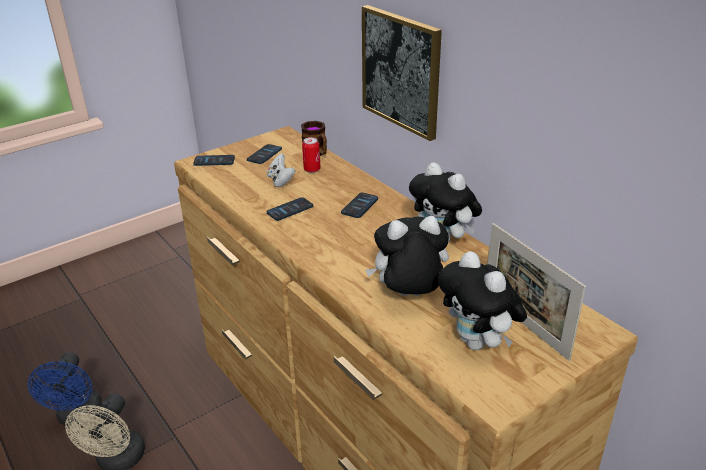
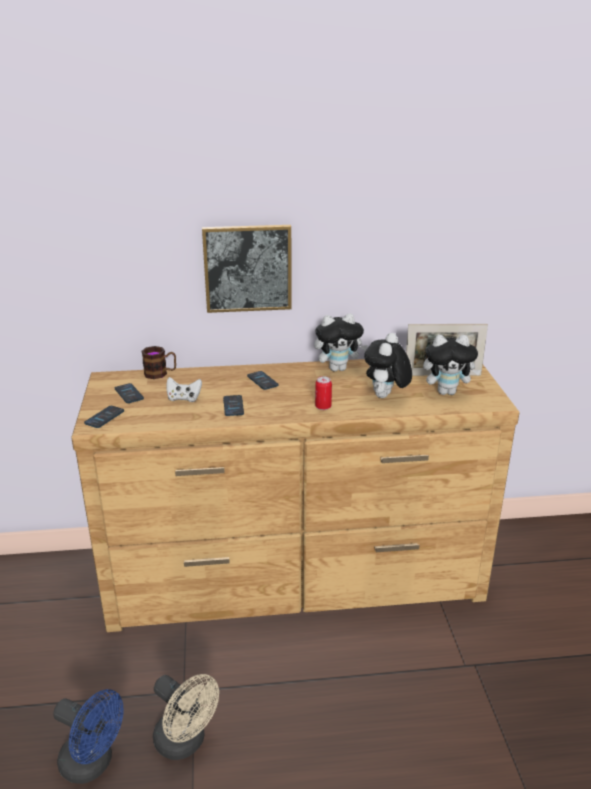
camera: 60 degrees left, 5 degrees down
(312, 169) = (184, 382): can -> can (323, 407)

